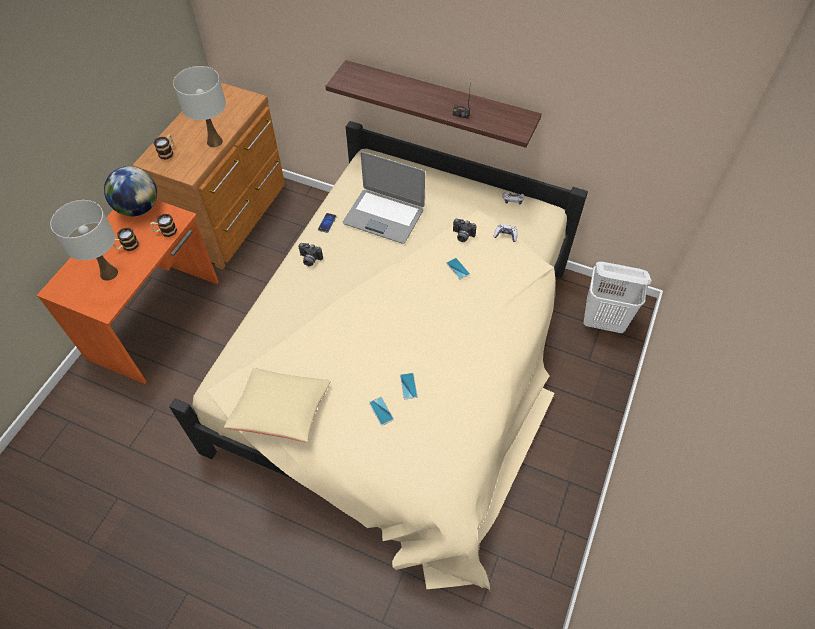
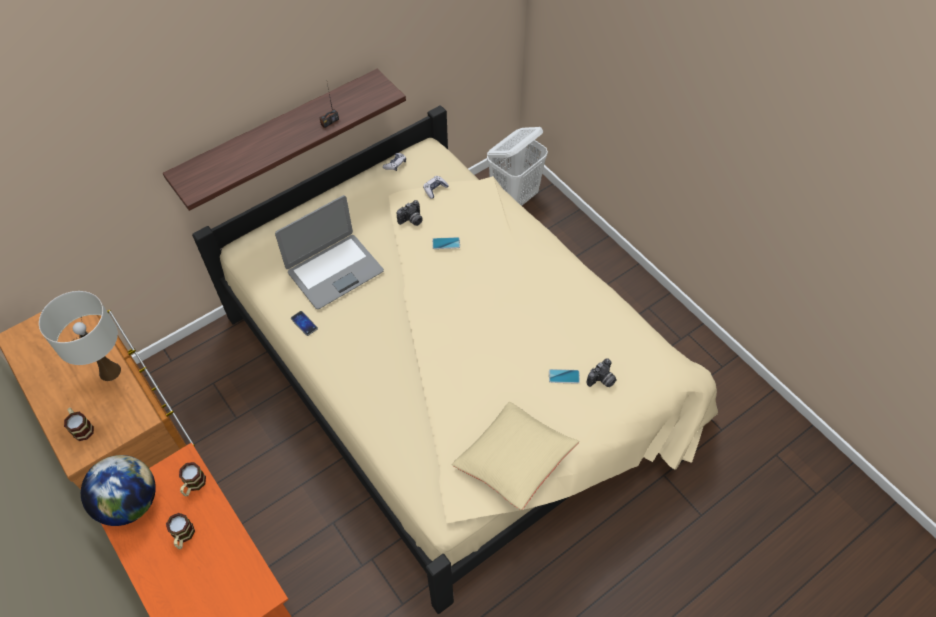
camera: 60 degrees left, 0 degrees up
(109, 273) = (211, 572): white table lamp -> none
(310, 260) = (341, 360): camera -> camera (602, 380)
(408, 386) = (550, 343): phone -> none

